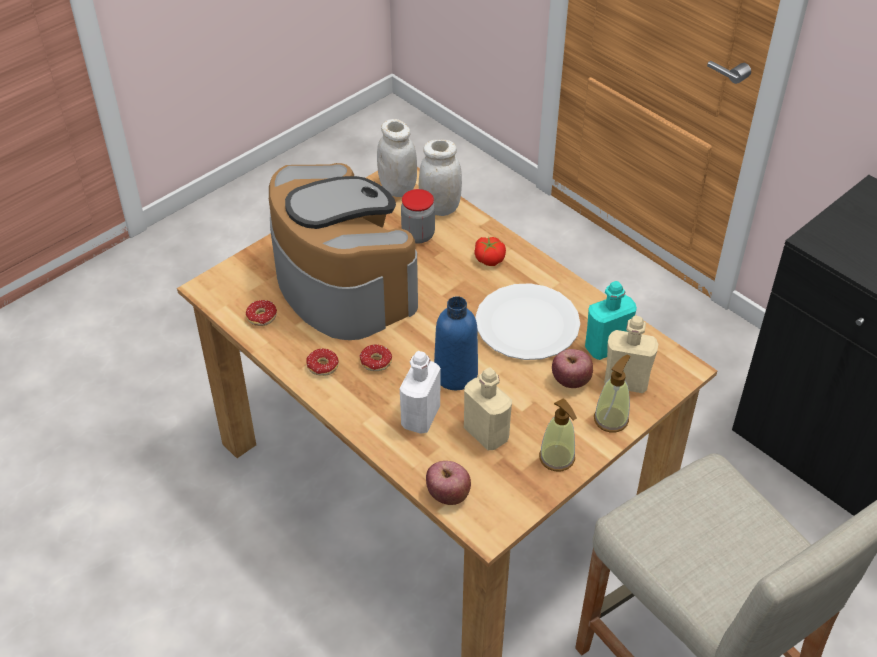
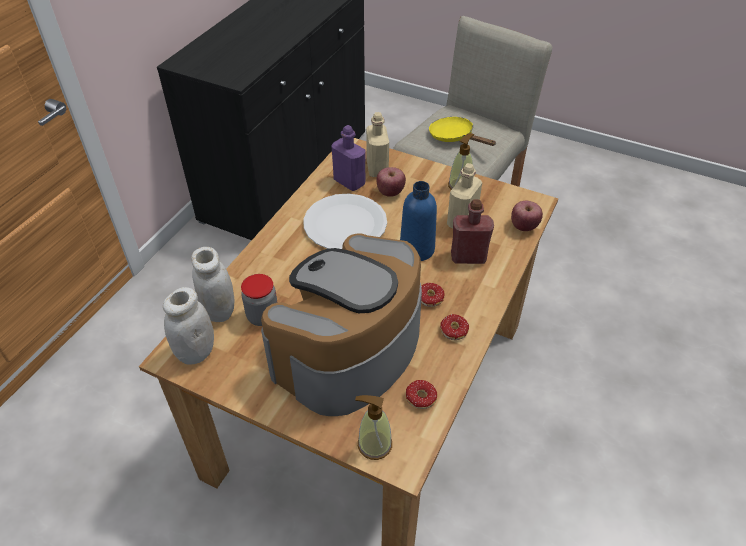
camera: 110 degrees left, 0 degrees up
(420, 417) = (468, 257): white bottle -> red bottle
(489, 258) = (278, 261): tomato -> none
(606, 347) = (349, 182): turquoise bottle -> purple bottle
(611, 419) = (413, 169): soap dispenser -> soap dispenser (374, 444)
(708, 524) = (454, 137): none -> yellow frying pan

